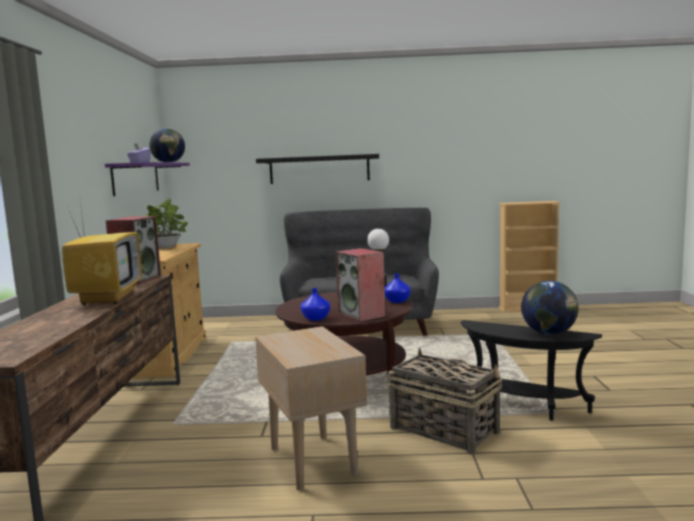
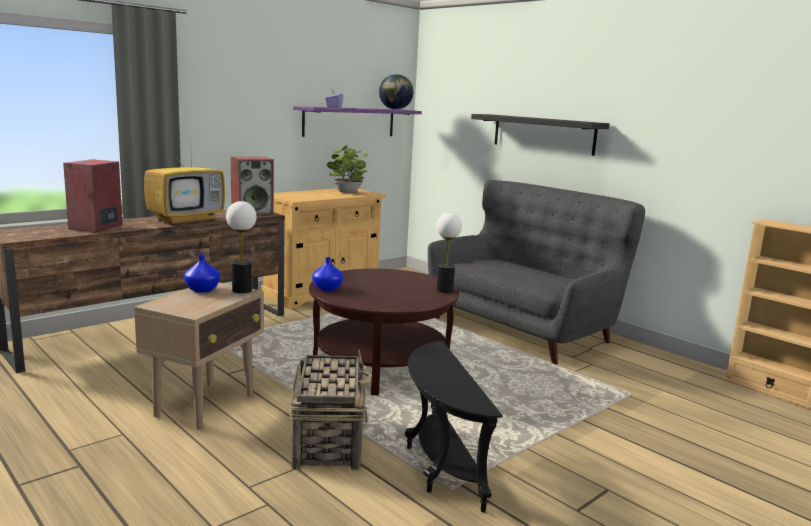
camera: 45 degrees right, 5 degrees up
(309, 331) = (242, 290): none -> table lamp
(362, 315) = (364, 299): speaker -> speaker (96, 227)
(398, 301) = (436, 300): blue vase -> blue vase (202, 290)
(549, 333) = (456, 387): globe -> none

